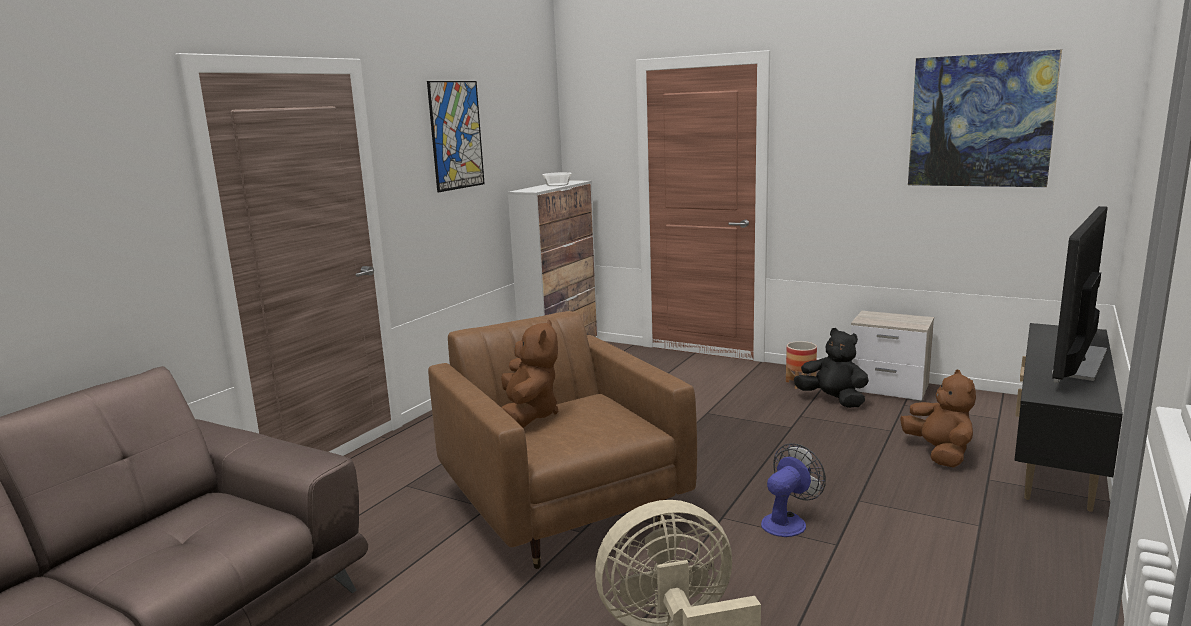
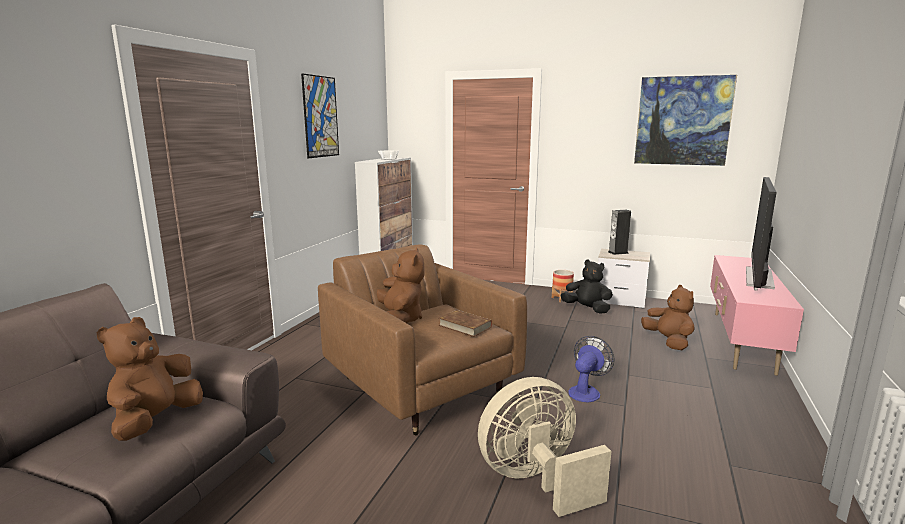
camera: 10 degrees left, 0 degrees up
(206, 534) = (156, 421): none -> brown plush toy
(609, 426) = (465, 326): none -> brown book
(883, 317) = (618, 252): none -> speaker
(1056, 456) = (741, 341): black tv stand -> pink tv stand

